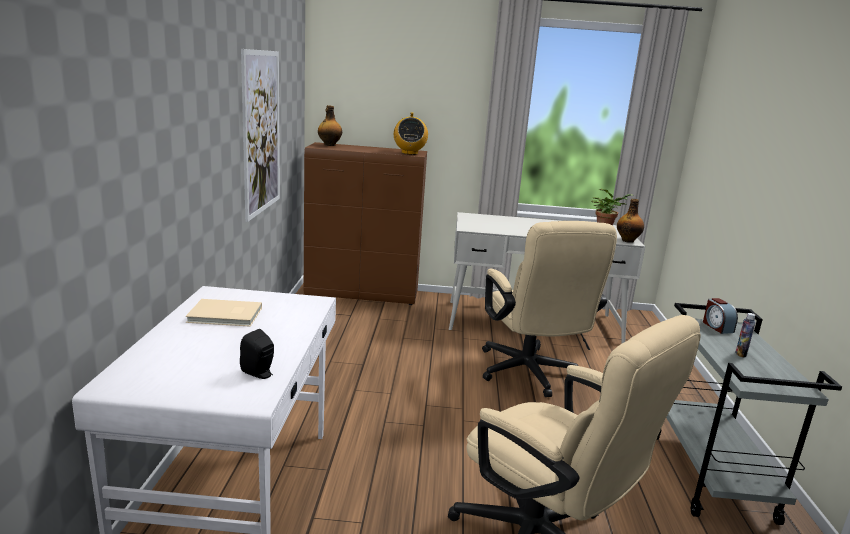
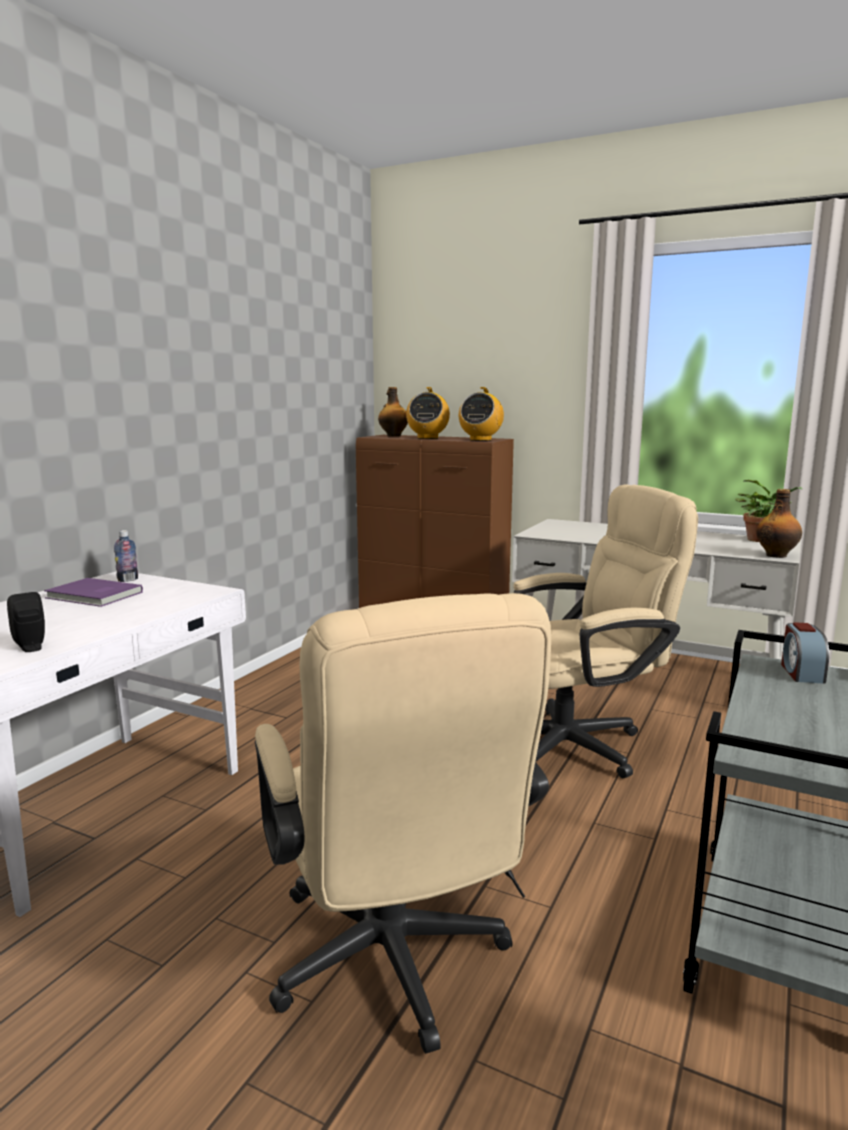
camera: 25 degrees right, 5 degrees down
(225, 316) = (93, 596): beige book -> purple book
(261, 132) = (264, 410): picture -> none
(364, 149) = (427, 438): none -> radio
(530, 375) = (579, 744): beige office chair -> beige office chair turned 120 degrees counterclockwise
(741, 354) = (794, 712): bottle -> bottle (128, 580)

